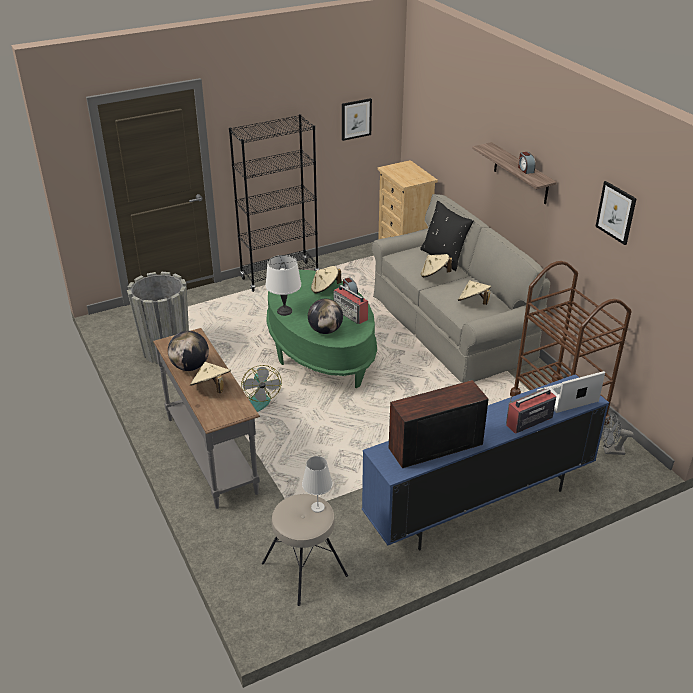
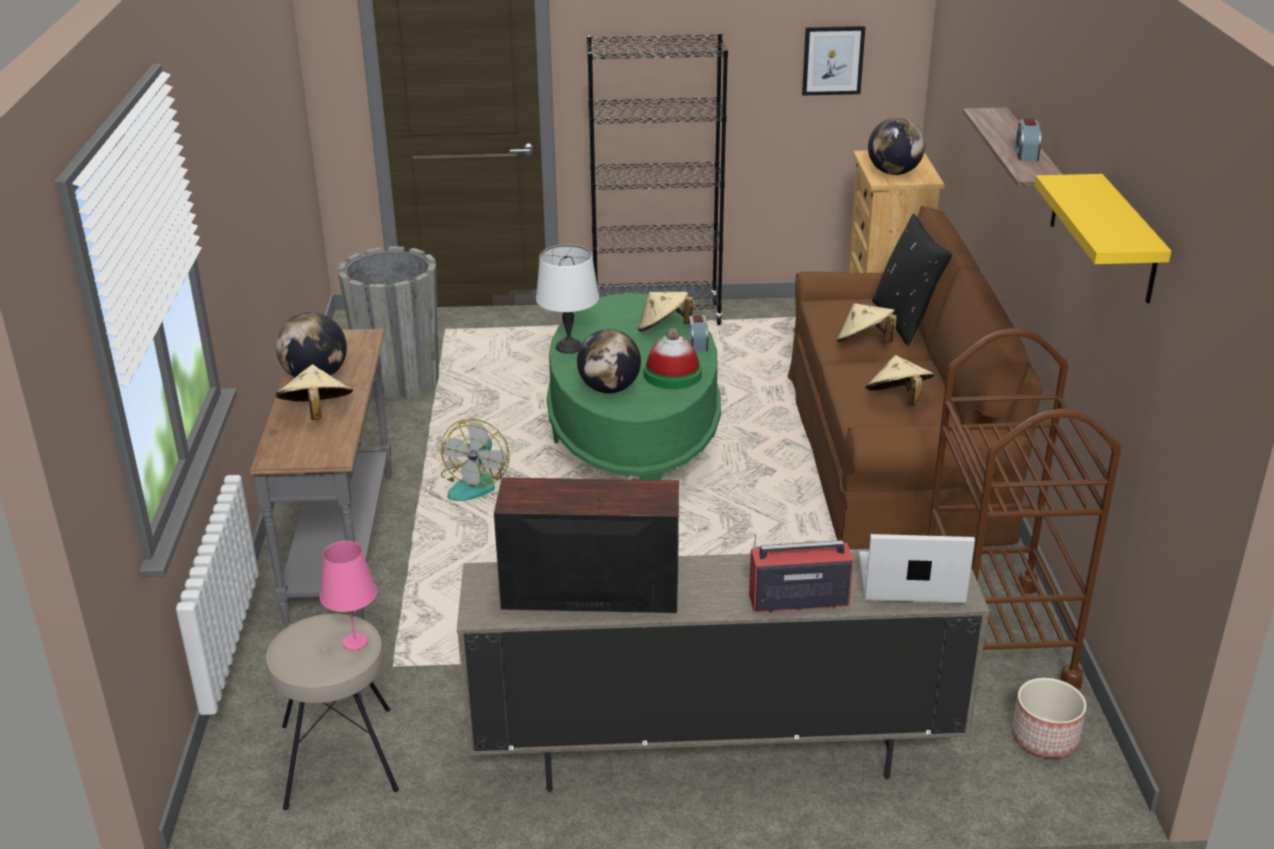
camera: 25 degrees right, 5 degrees down
(318, 507) = (355, 642): white table lamp -> pink table lamp
(351, 314) = (672, 374): radio -> hat
(408, 177) = (894, 173): none -> globe
(451, 326) = (891, 451): grey sofa -> brown sofa
(478, 505) = (712, 753): blue tv stand -> beige tv stand
(610, 451) = (1045, 738): grey fan -> planter
(616, 212) = (1129, 240): picture -> yellow shelf

